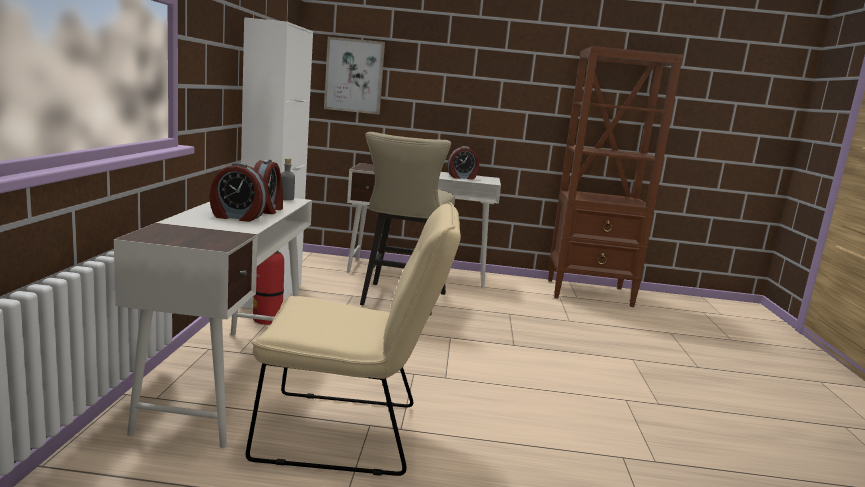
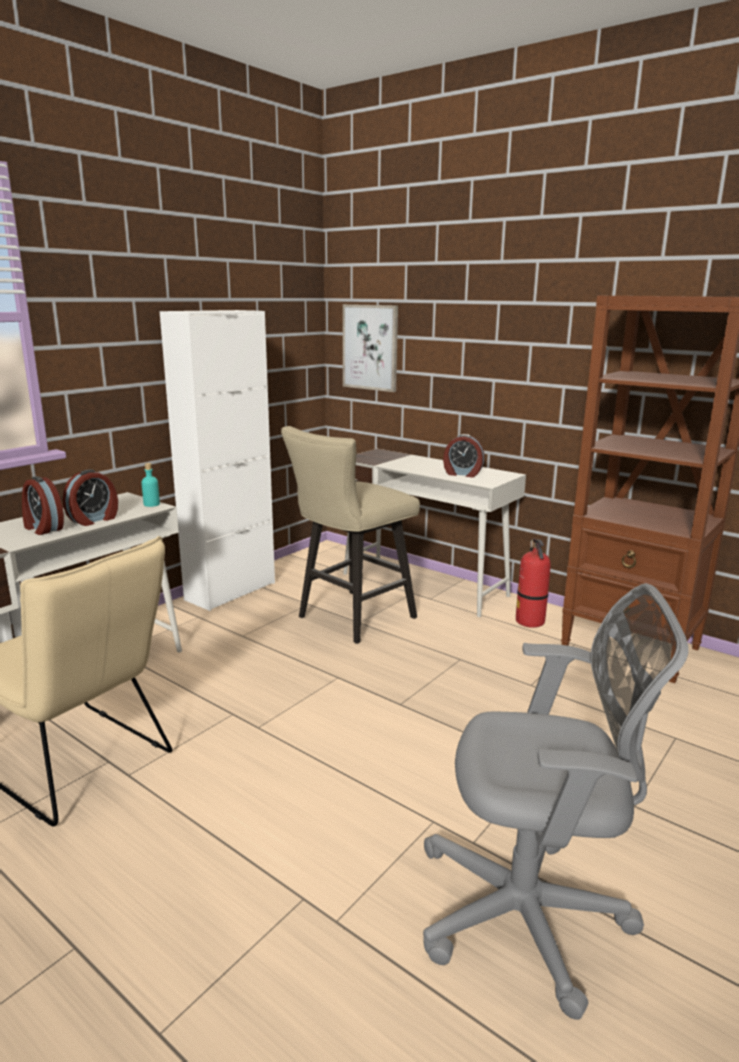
camera: 35 degrees right, 5 degrees up
(268, 320) = (188, 620): fire extinguisher -> fire extinguisher (530, 621)
(286, 198) = (151, 504): grey bottle -> turquoise bottle
(729, 427) = (531, 916): none -> grey office chair

